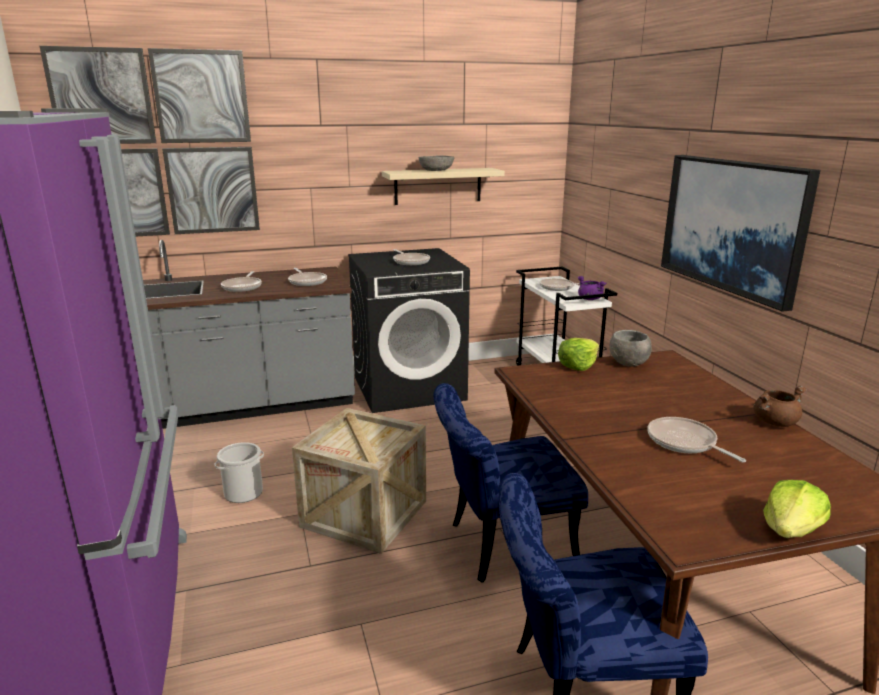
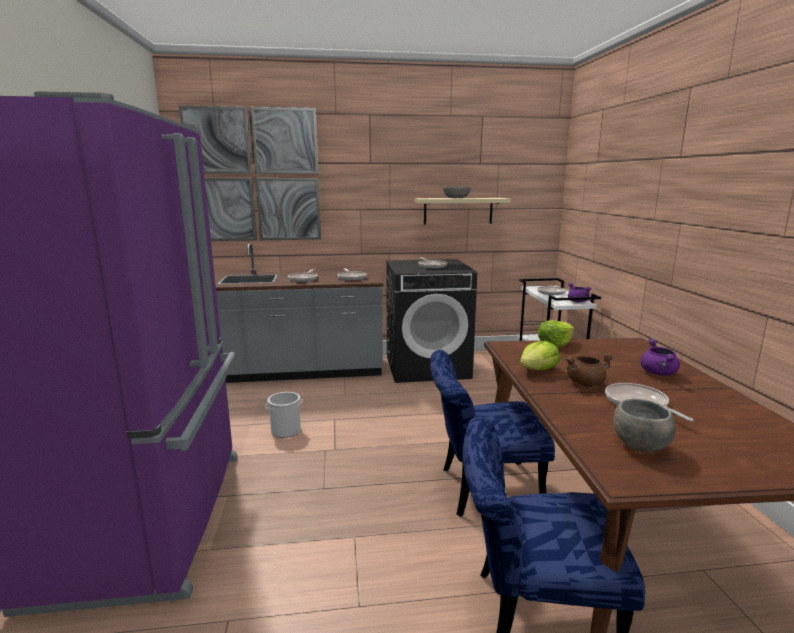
camera: 10 degrees right, 5 degrees down
(364, 513) = (374, 454): crate -> none
(628, 364) = (599, 345): grey bowl -> grey bowl (640, 446)
(699, 399) = (659, 373): none -> purple cooking pot
(732, 225) = (698, 233): picture -> none
(774, 421) = (728, 395): brown cooking pot -> brown cooking pot (585, 383)
(791, 530) = (730, 480): lettuce -> lettuce (538, 370)

